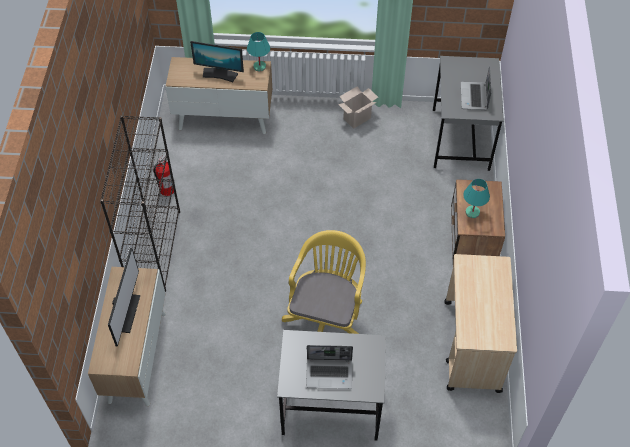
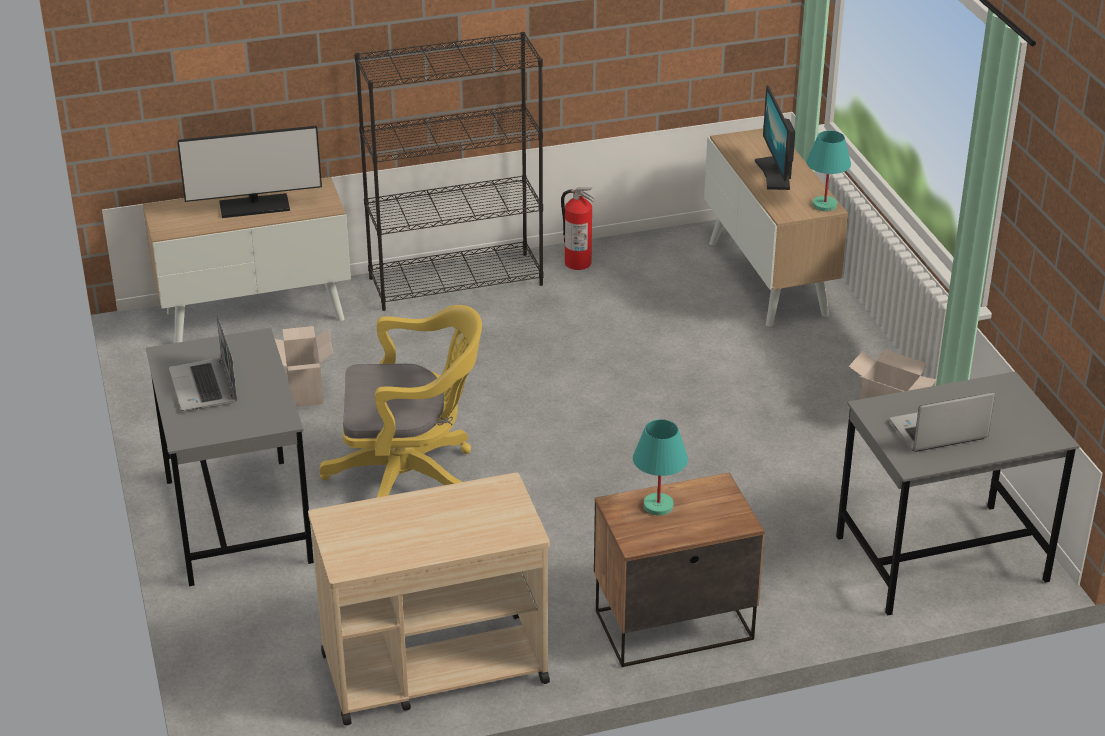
camera: 70 degrees right, 20 degrees down
(226, 349) = (303, 392): none -> cardboard box

